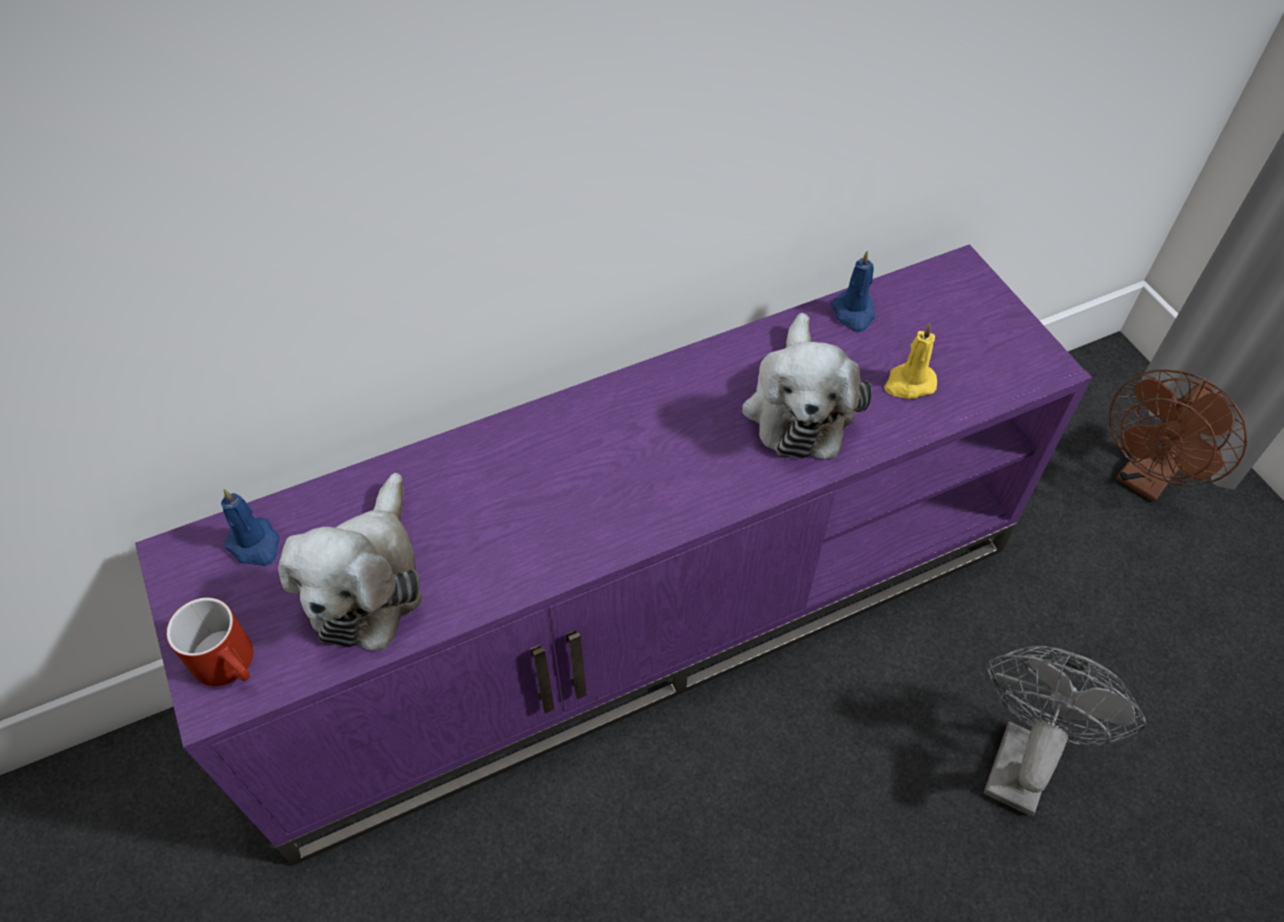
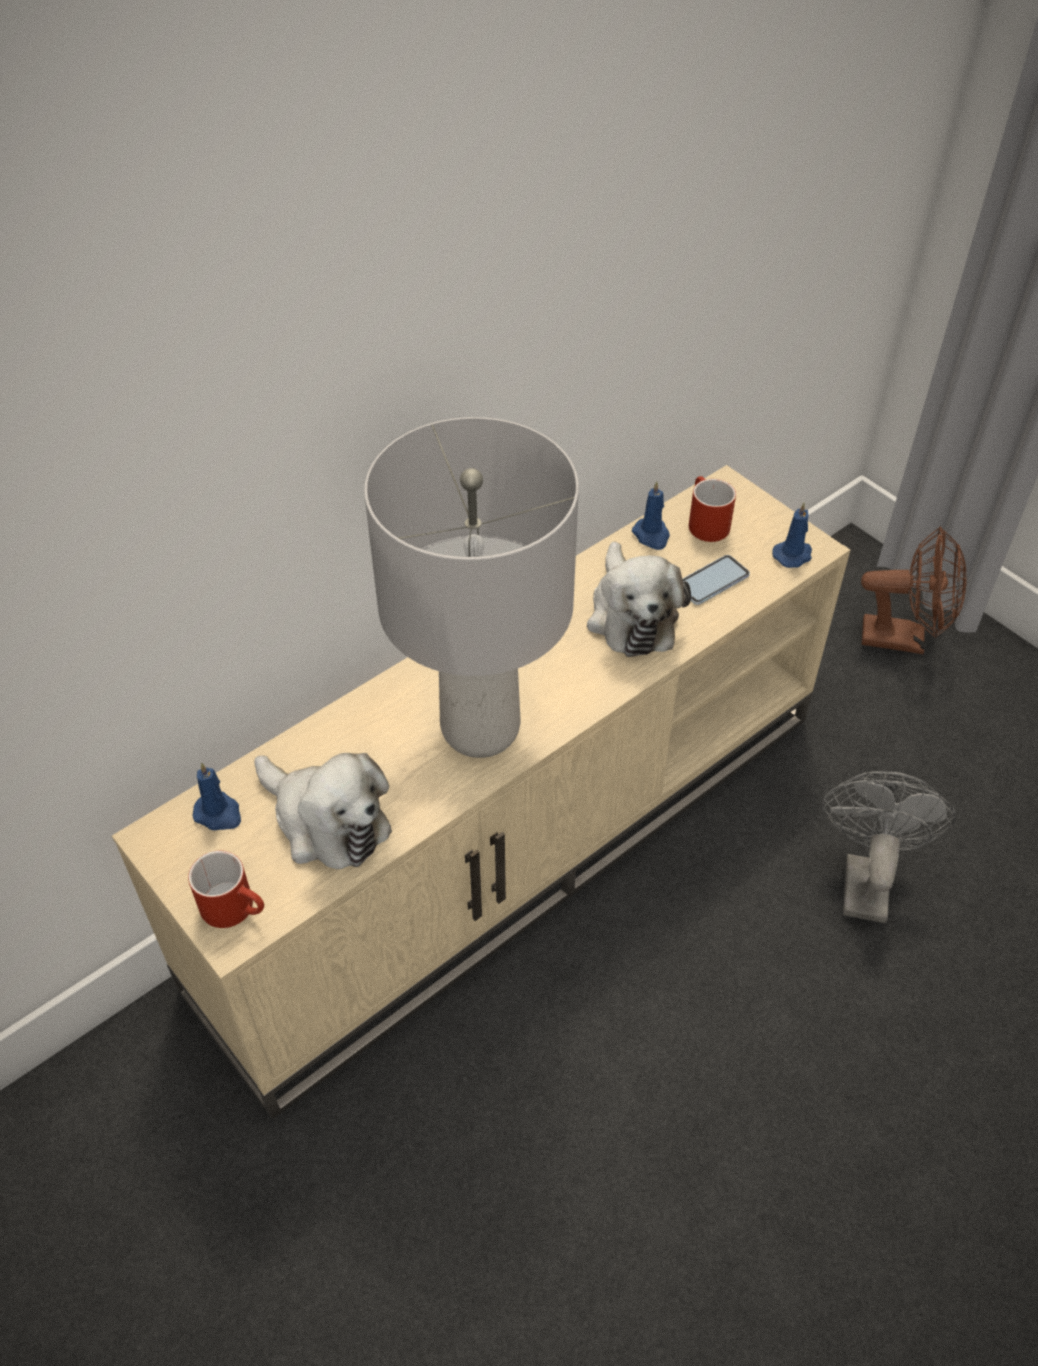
camera: 15 degrees left, 5 degrees down
(367, 582) = (326, 821): plush toy -> plush toy turned 45 degrees counterclockwise
(579, 509) = (481, 730): none -> grey table lamp
(642, 615) = (516, 840): purple tv stand -> beige tv stand
(909, 383) = (712, 581): yellow candle -> phone
(921, 309) = (704, 522): none -> red mug
(1018, 370) = (793, 555): none -> blue candle
(1145, 478) = (903, 638): brown fan -> brown fan turned 105 degrees counterclockwise

